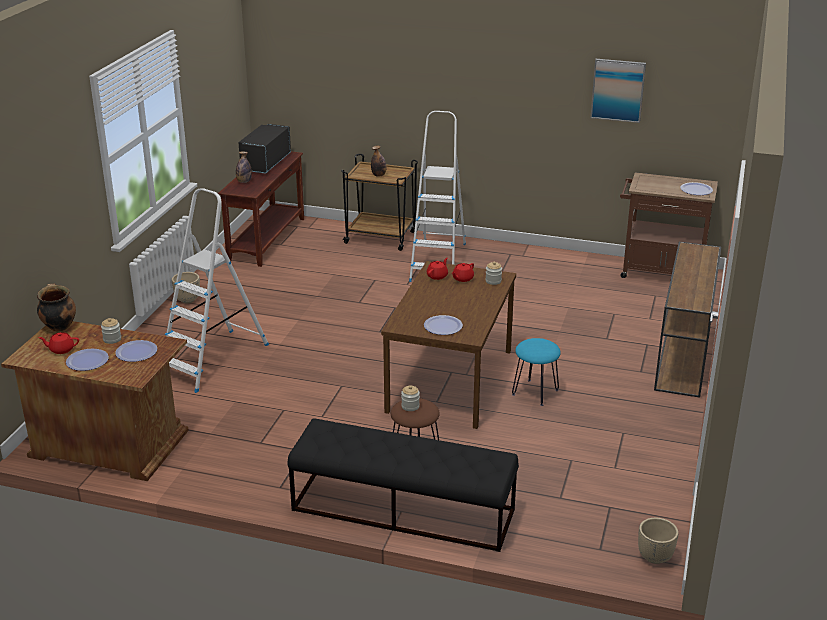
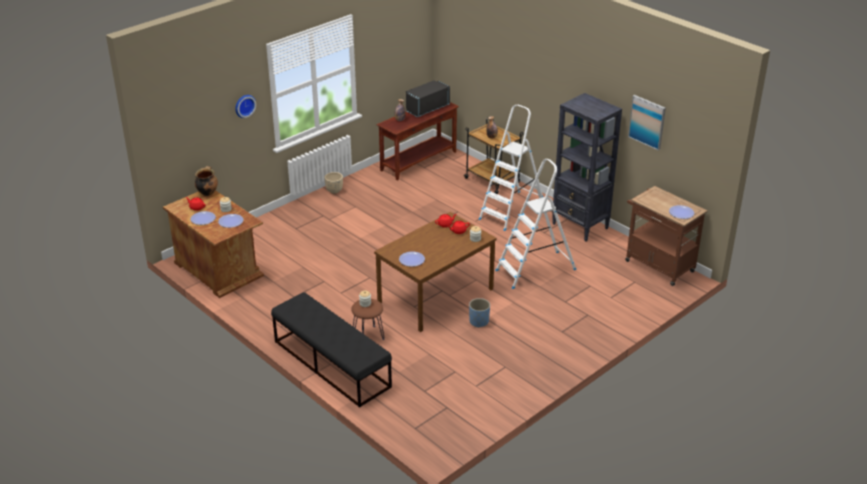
camera: 30 degrees right, 5 degrees up
(75, 179) = (244, 105): none -> wall clock
(214, 360) = (314, 237): white step ladder -> white step ladder (535, 270)
(533, 257) = (580, 226): none -> black bookcase
(535, 392) = (479, 321): turquoise stool -> blue planter
(655, 557) = (441, 445): beige planter -> none
(683, 356) = (602, 331): brown console table -> none

